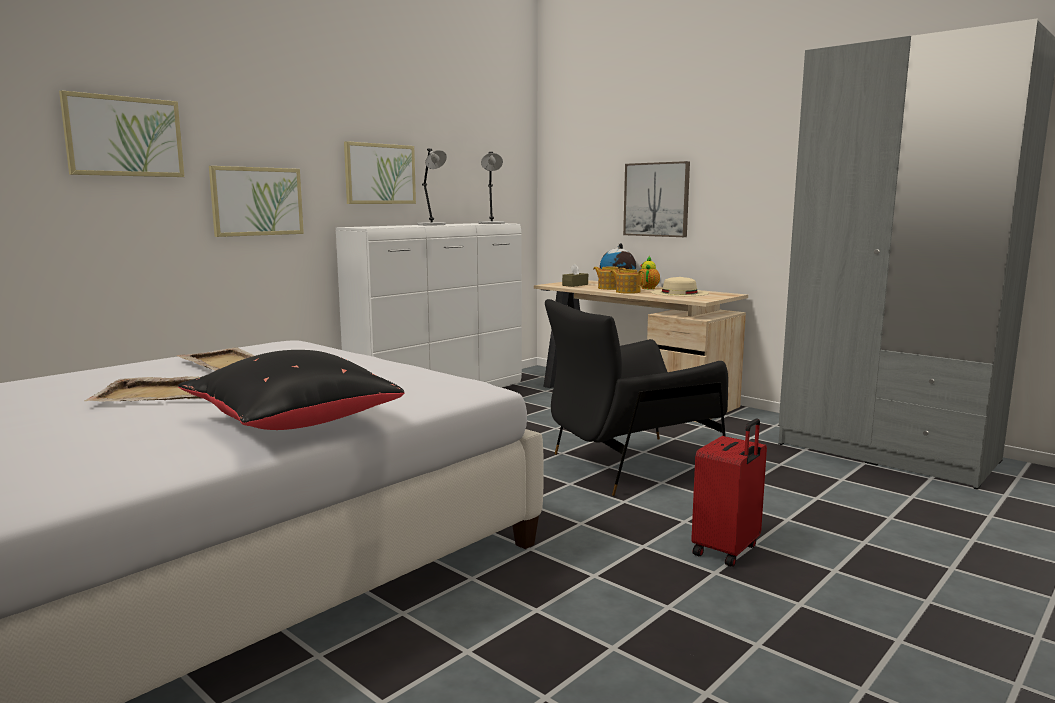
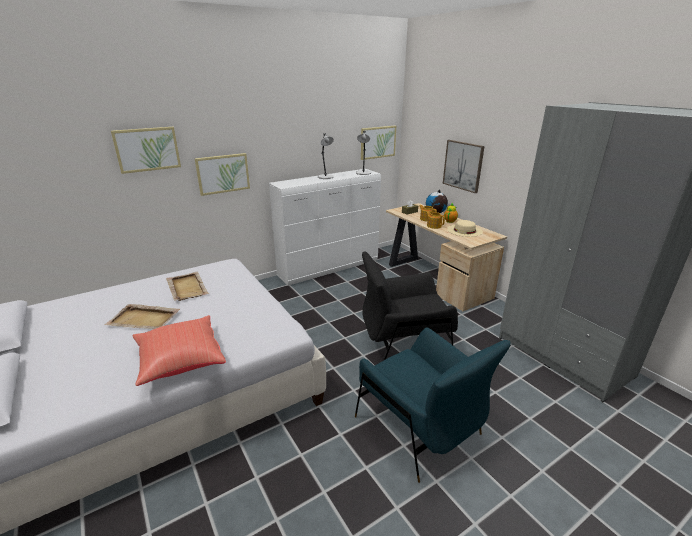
camera: 15 degrees right, 15 degrees up
(291, 423) = (180, 361): black pillow -> red pillow
(380, 174) = (295, 149): picture -> picture (377, 142)
(727, 550) = (419, 428): red suitcase -> blue armchair

